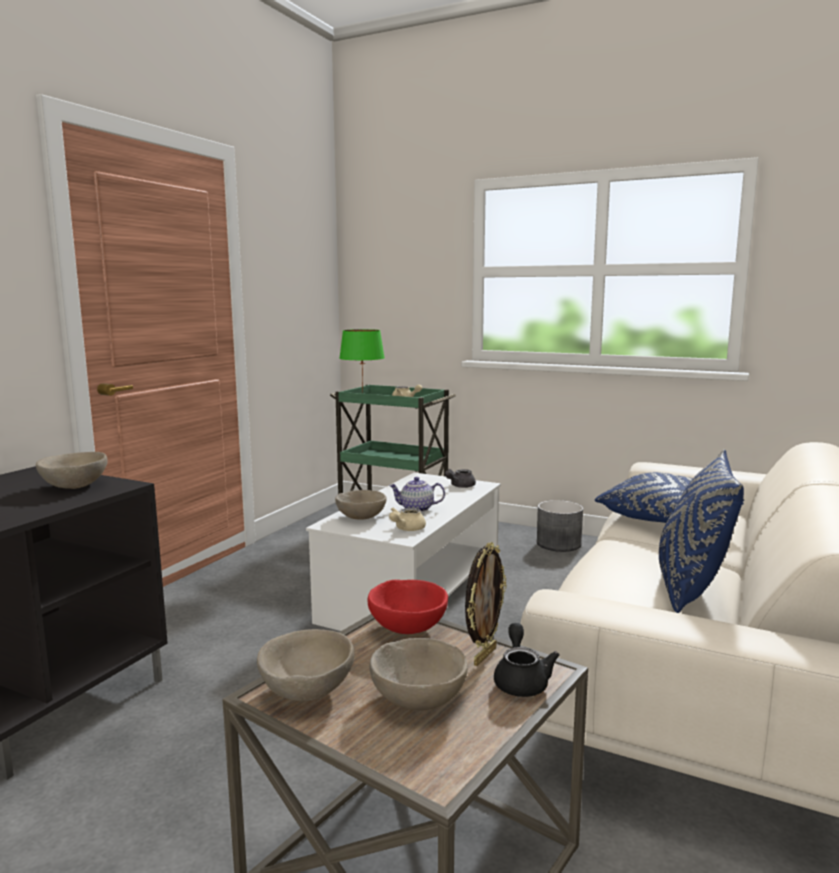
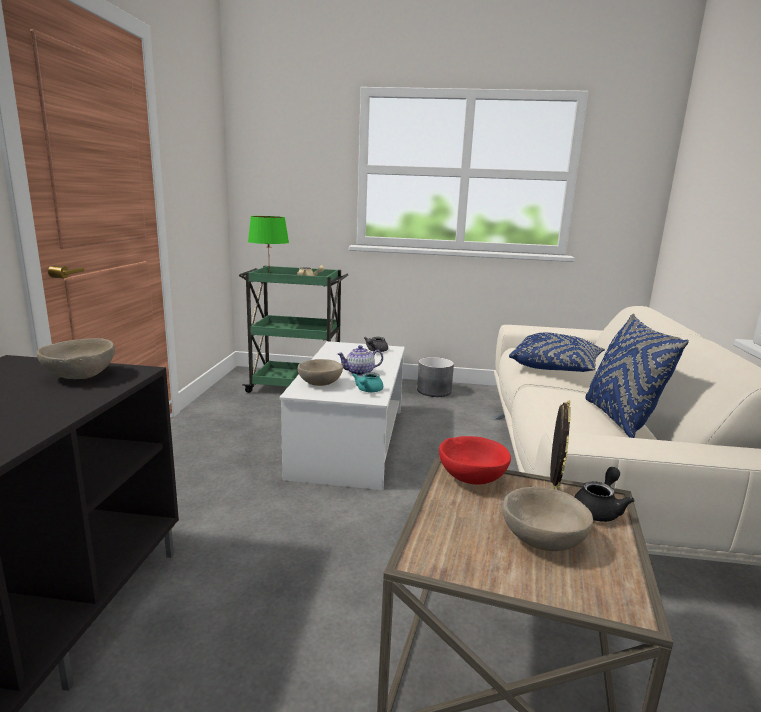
camera: 20 degrees left, 5 degrees up
(306, 689) = (448, 549): beige bowl -> none
(406, 529) = (368, 390): beige teapot -> turquoise teapot
(521, 680) = (599, 509): black teapot -> black teapot turned 60 degrees clockwise

